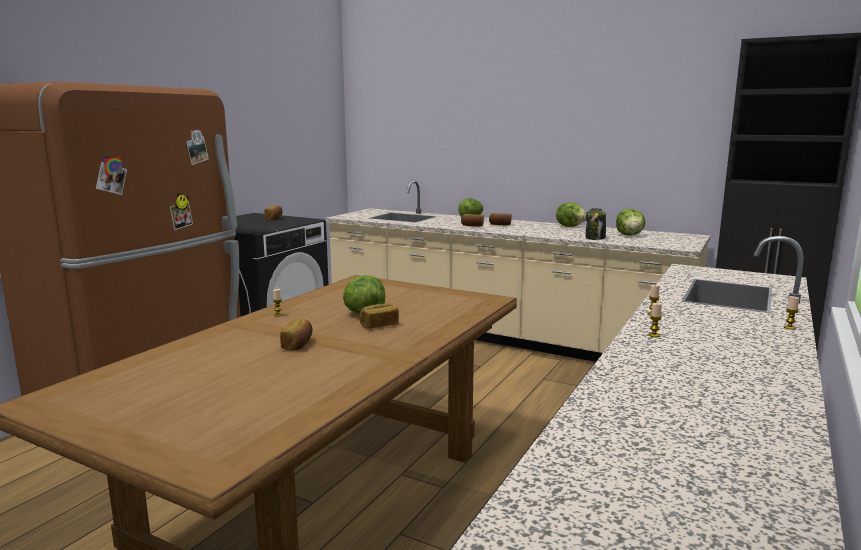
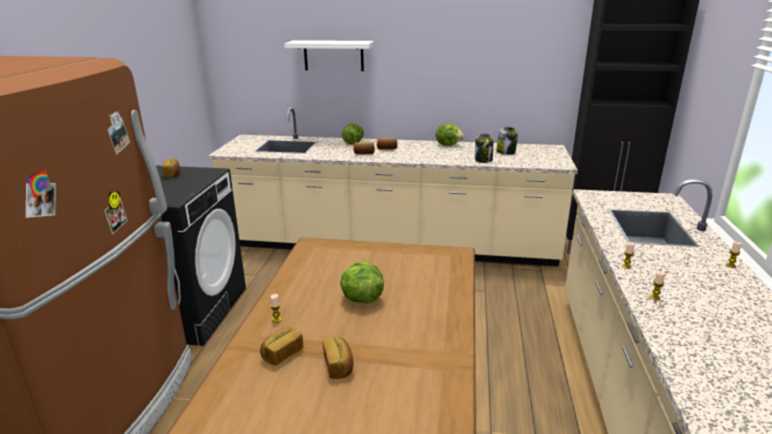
camera: 20 degrees left, 10 degrees up
(379, 325) = (391, 315): bread -> bread (282, 353)
(461, 130) = (333, 55): none -> white shelf
(630, 235) = (506, 152): lettuce -> jar

